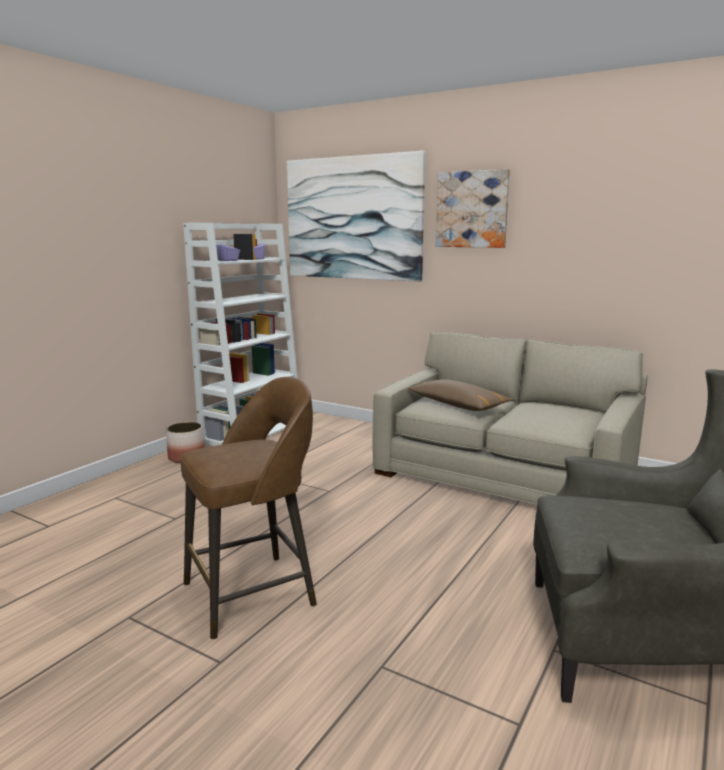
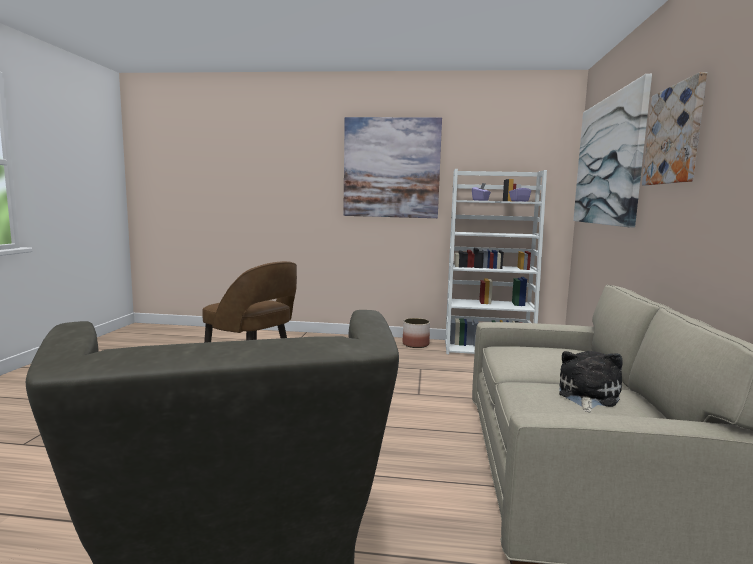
camera: 65 degrees right, 5 degrees down
(106, 219) = (391, 168): none -> picture
(458, 405) = (533, 358): brown pillow -> none
(543, 411) = (587, 396): none -> plush toy

